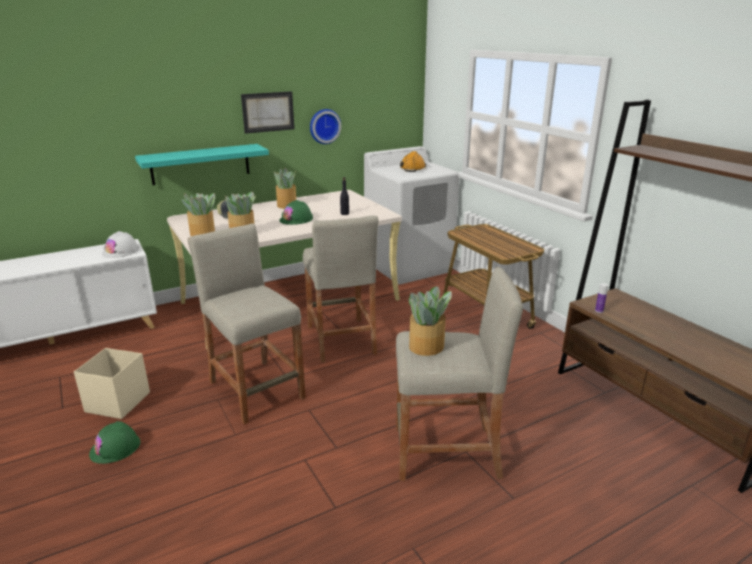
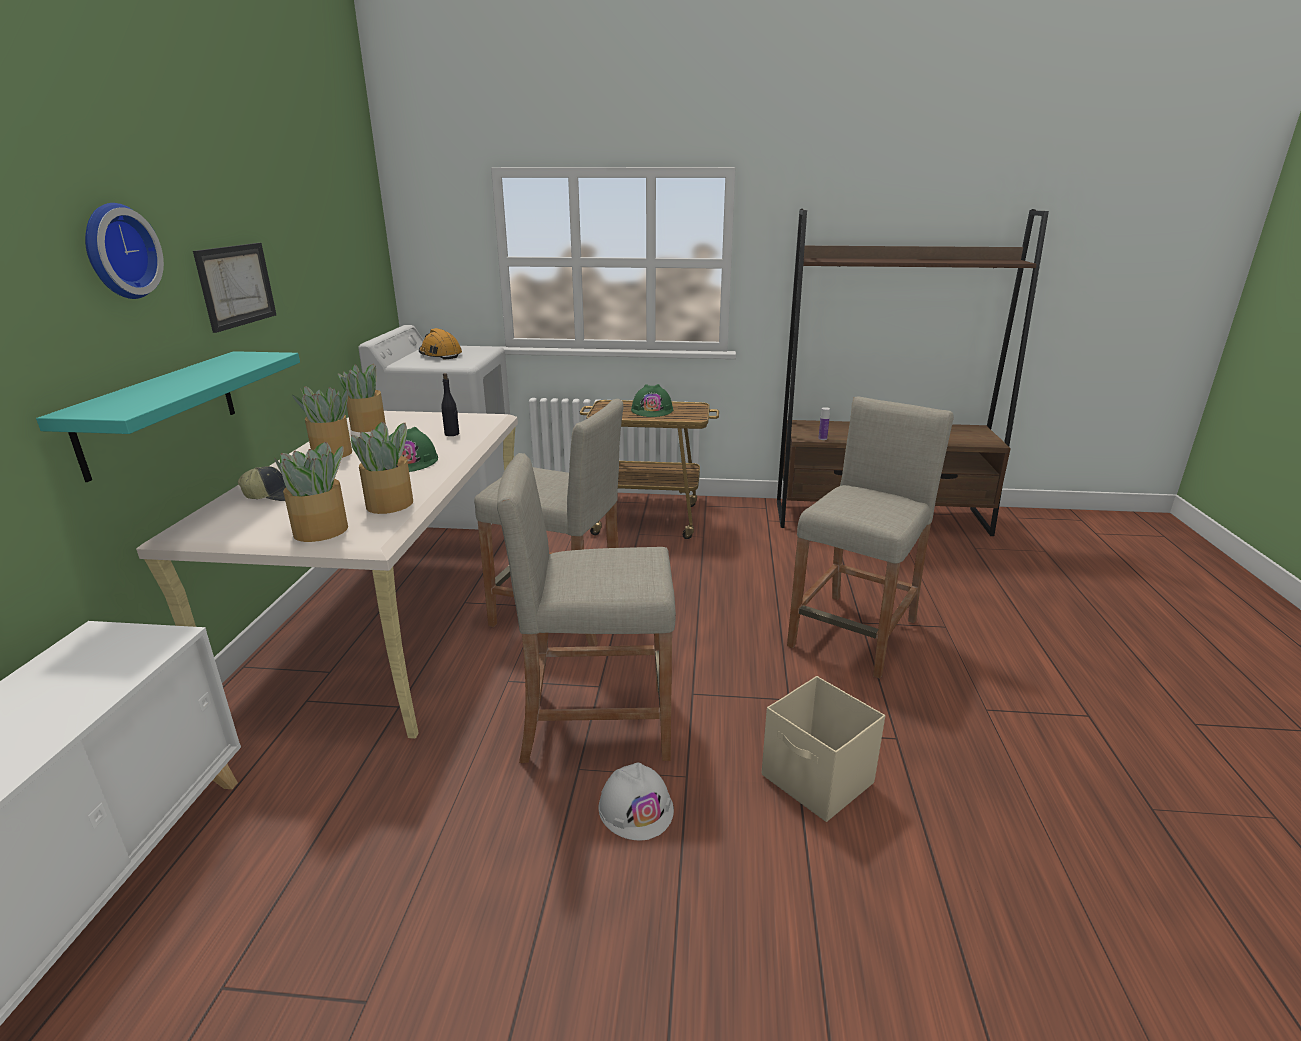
camera: 55 degrees left, 0 degrees up
(115, 448) = (596, 934): green hard hat -> green hard hat (652, 410)
(117, 403) = (449, 901): beige storage box -> beige storage box (817, 781)
(121, 251) = (121, 651): white hard hat -> white hard hat (636, 808)
(324, 126) = (306, 305): wall clock -> wall clock (117, 251)
(427, 346) = (861, 507): potted plant -> potted plant (369, 426)

